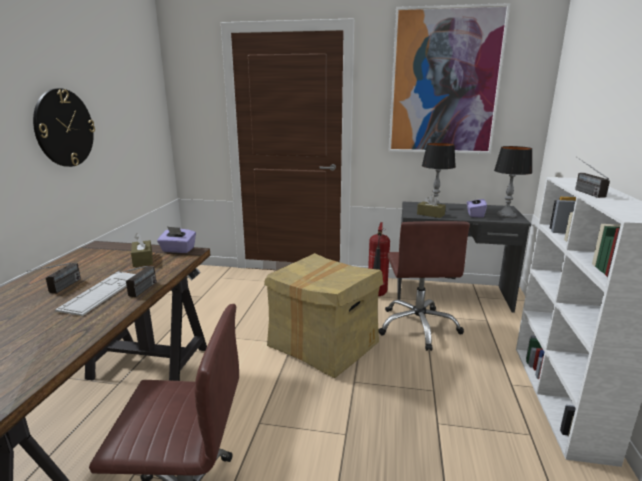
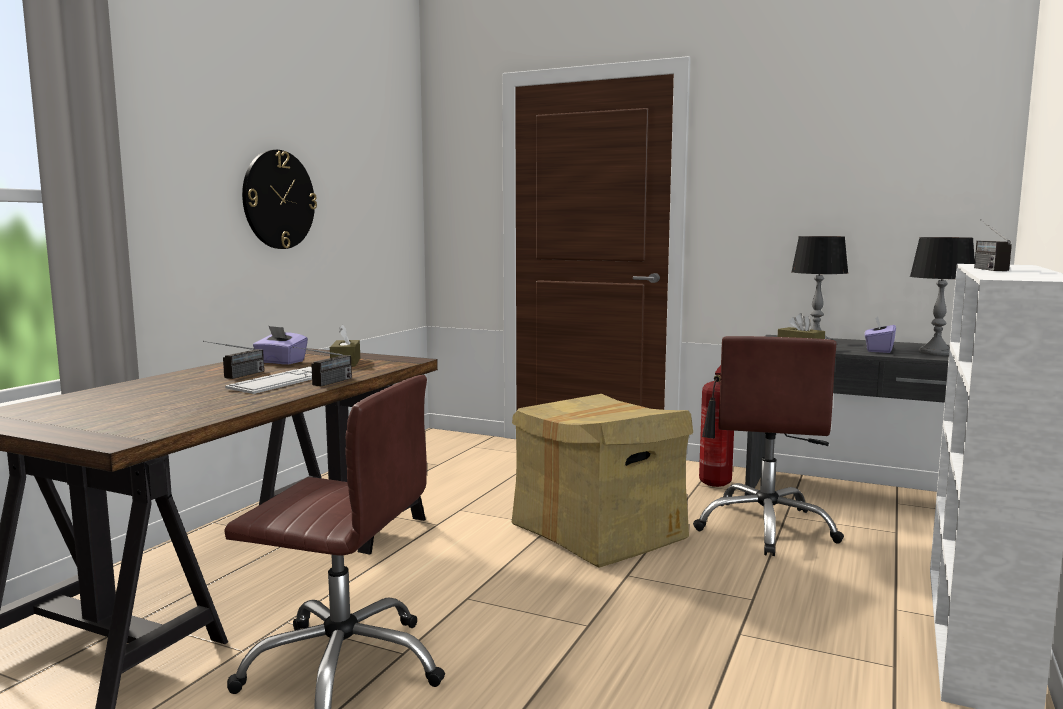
camera: 15 degrees right, 10 degrees down
(178, 250) = (394, 358): purple tissue box -> purple tissue box (281, 362)
(444, 82) = (831, 143): picture -> none

